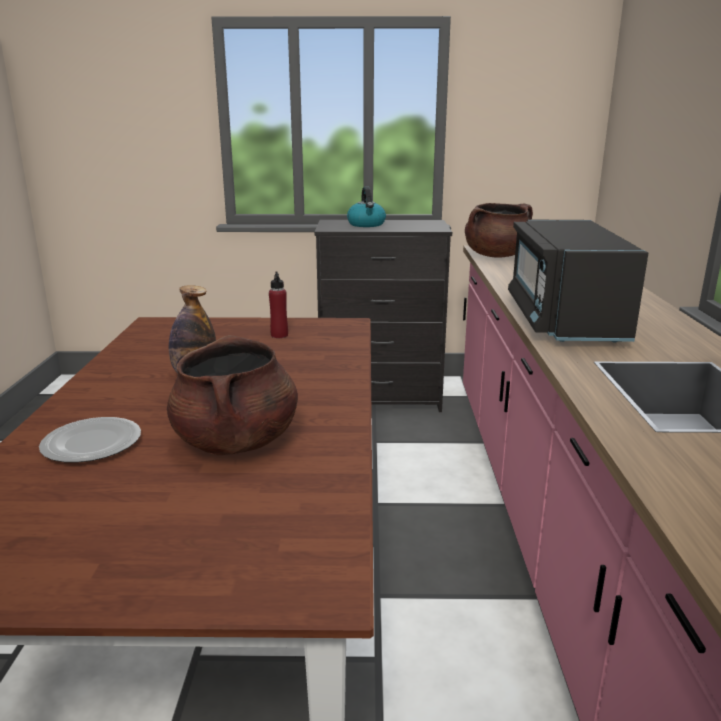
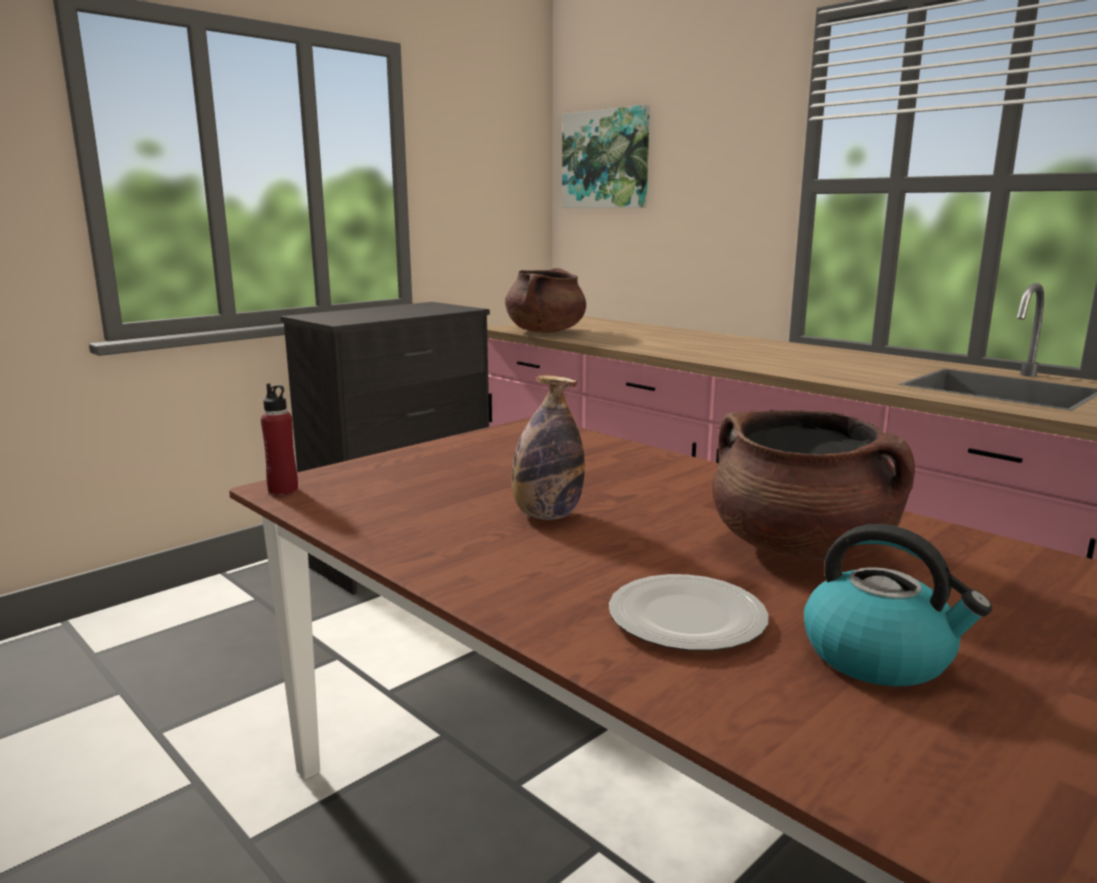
camera: 45 degrees left, 5 degrees down
(279, 335) = (501, 453): red bottle -> red bottle (283, 490)
(366, 224) = (368, 313): kettle -> kettle (879, 656)
(563, 319) = (777, 364): black microwave -> none
(632, 103) = (606, 159): none -> picture

